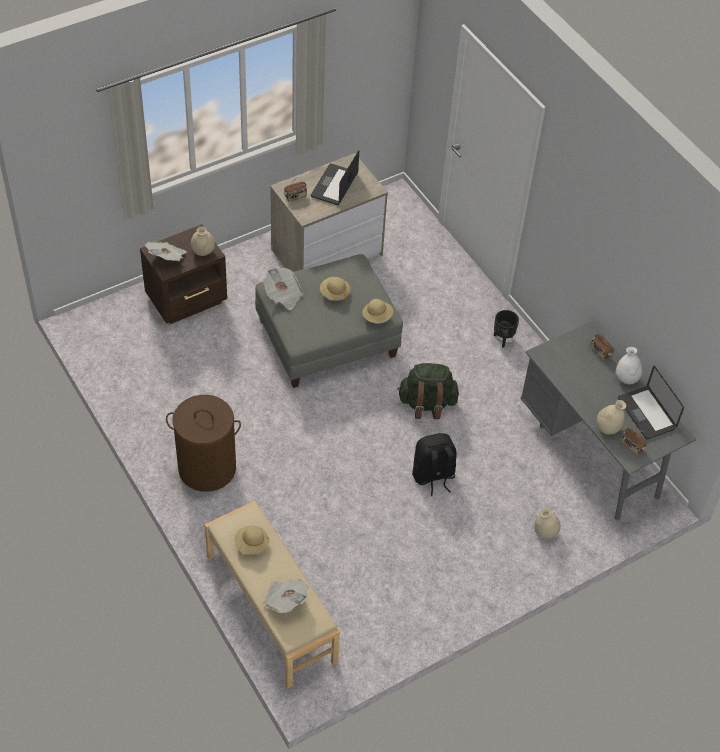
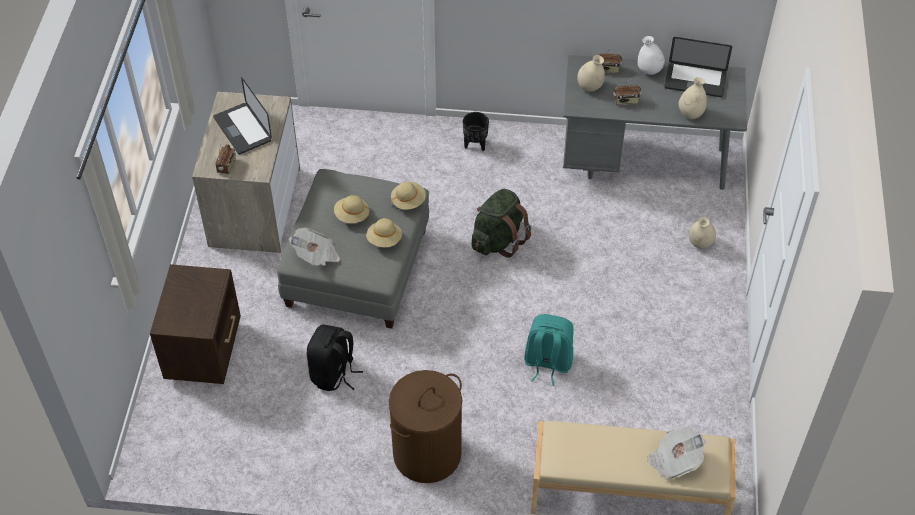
camera: 50 degrees left, 0 degrees up
(167, 258) = (186, 317): newspaper -> none
(203, 252) = (208, 284): beige vase -> beige vase (589, 87)
(251, 544) = (591, 451): beige hat -> beige hat (384, 240)
(343, 495) = (547, 363): none -> turquoise backpack
(433, 476) = (580, 284): black backpack -> black backpack (333, 374)
(632, 446) = (721, 110): radio -> radio (626, 101)

